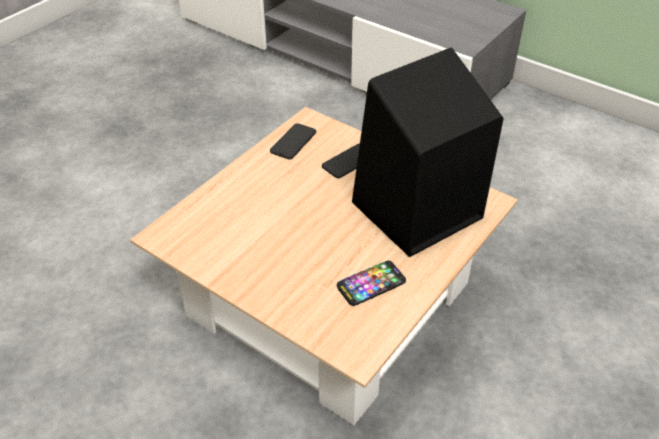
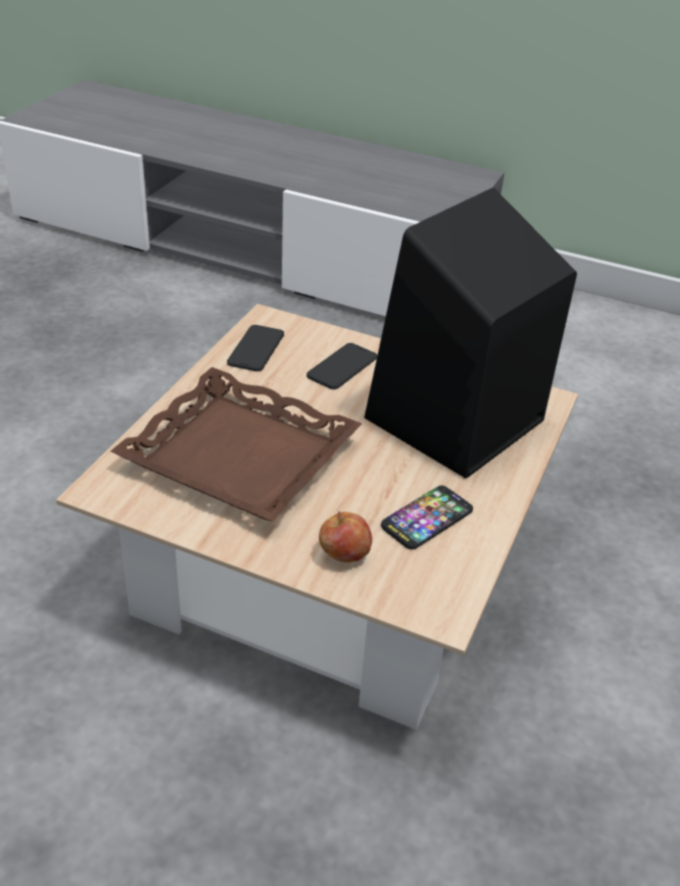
camera: 15 degrees left, 5 degrees down
(258, 221) = (241, 455): none -> brown tray
(304, 304) = (344, 555): none -> apple

